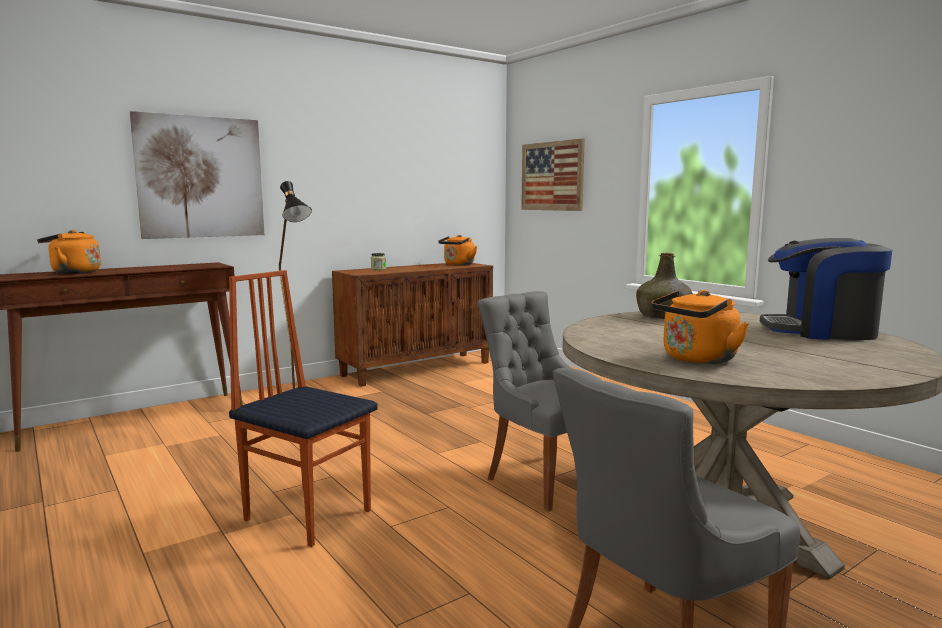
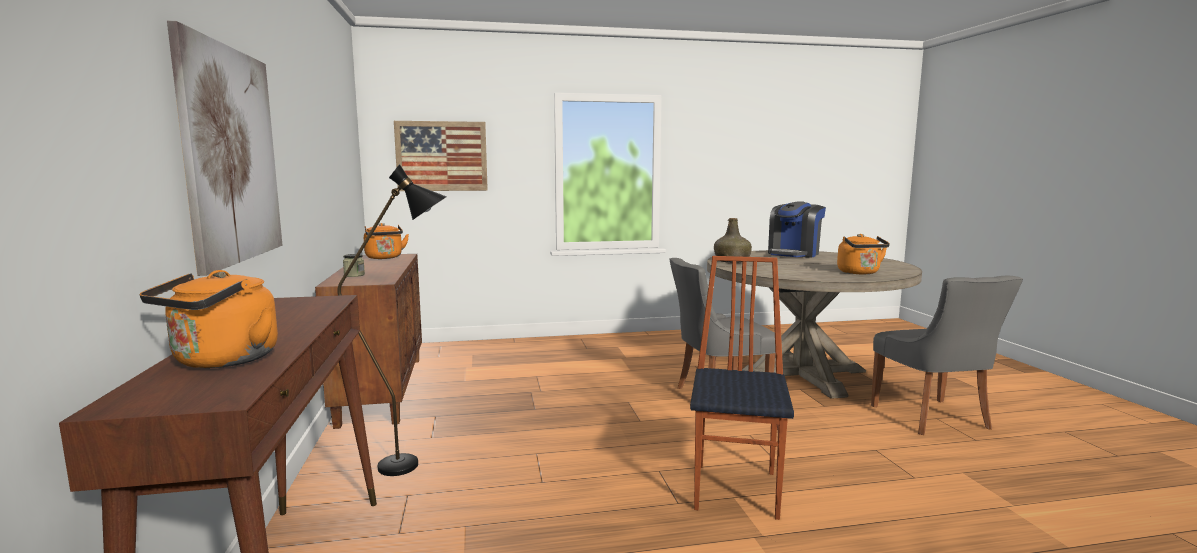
camera: 65 degrees left, 0 degrees up
(308, 514) = (737, 490): chair -> chair turned 135 degrees clockwise

